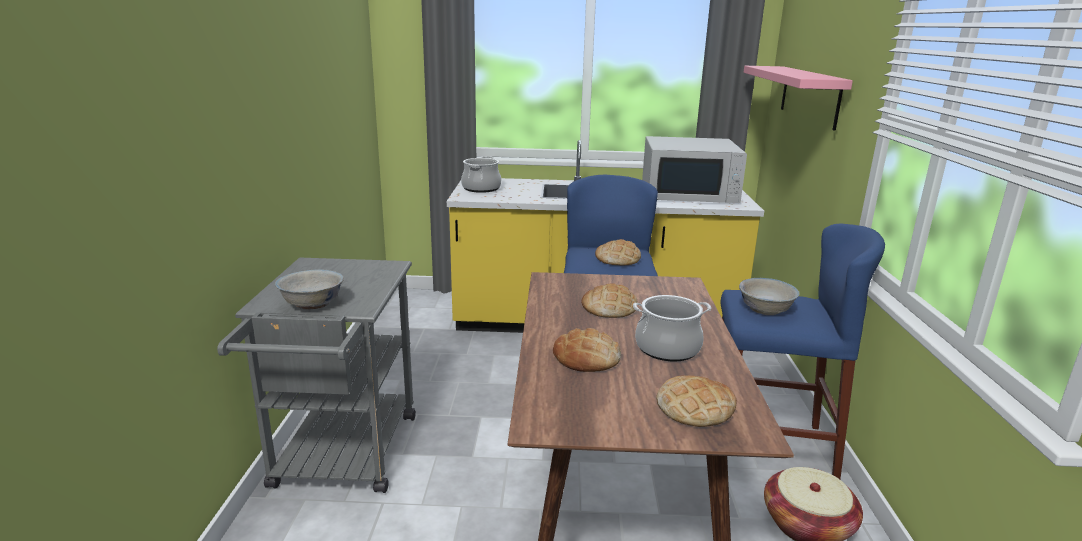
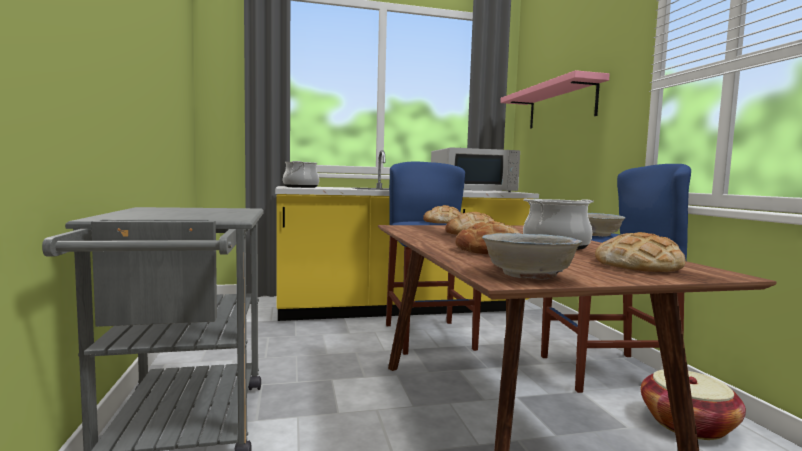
camera: 15 degrees left, 15 degrees down
(312, 303) = (169, 216): white bowl -> white bowl (528, 275)

